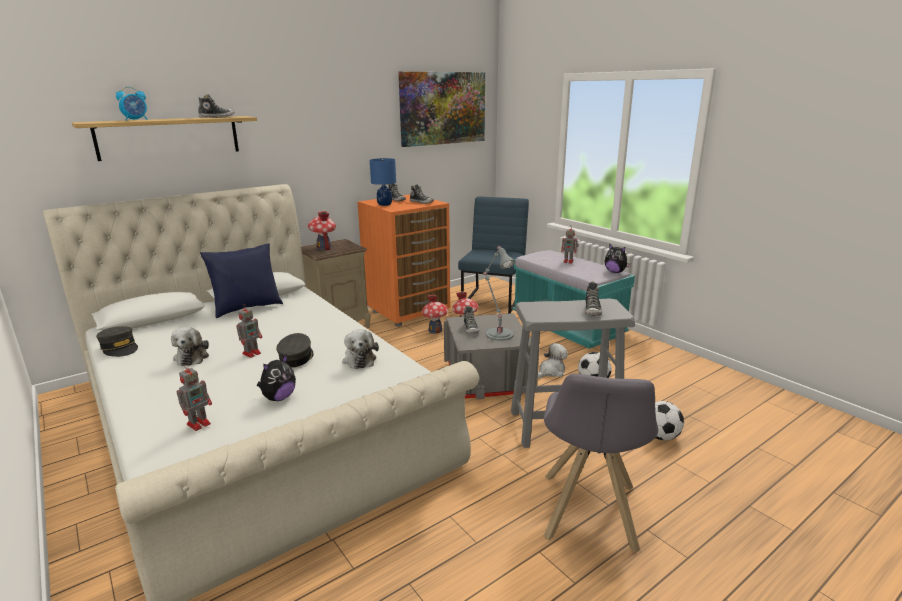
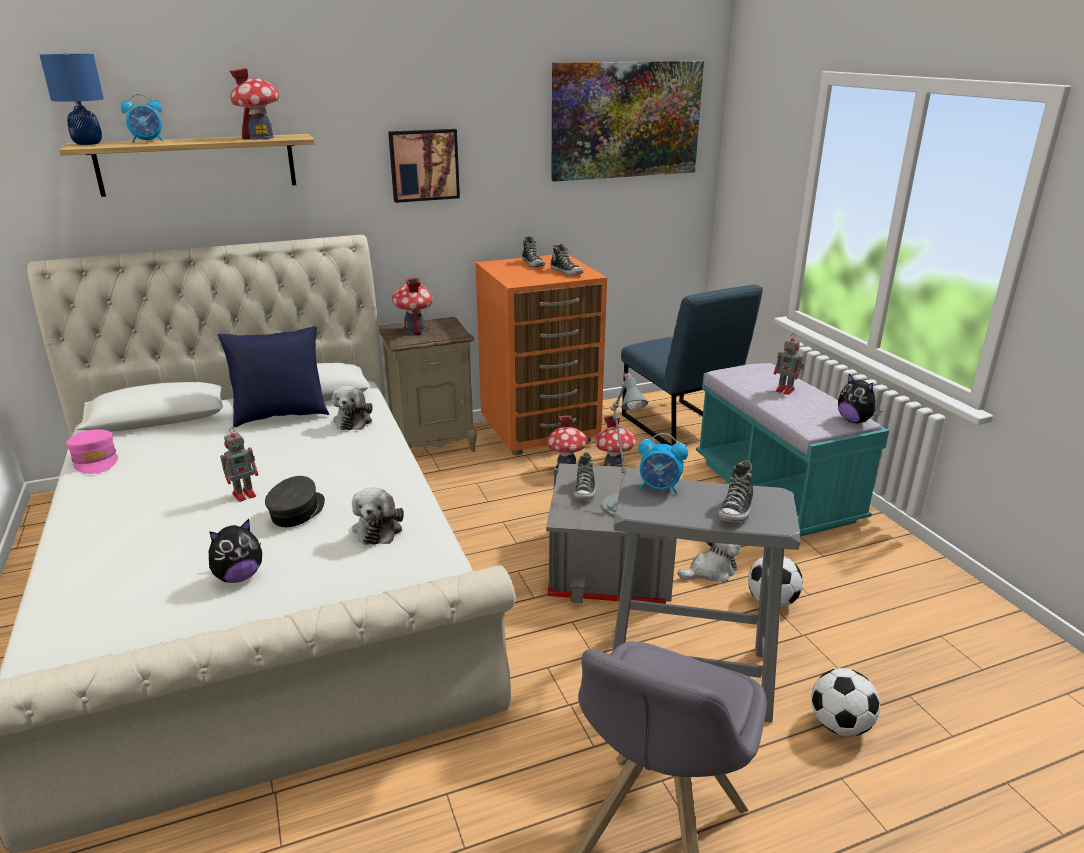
camera: 15 degrees right, 5 degrees up
(120, 348) = (95, 460): grey cap -> pink cap
(192, 356) = (171, 488): plush toy -> plush toy (354, 420)
(199, 423) = (118, 602): toy robot -> none
(217, 117) = (260, 137): shoe -> toy house
(322, 137) = (424, 165): none -> picture
(385, 205) = (510, 272): blue table lamp -> blue table lamp (89, 144)
(493, 299) = (679, 426): blue chair -> blue chair turned 120 degrees clockwise
(542, 306) = (660, 488): none -> alarm clock

